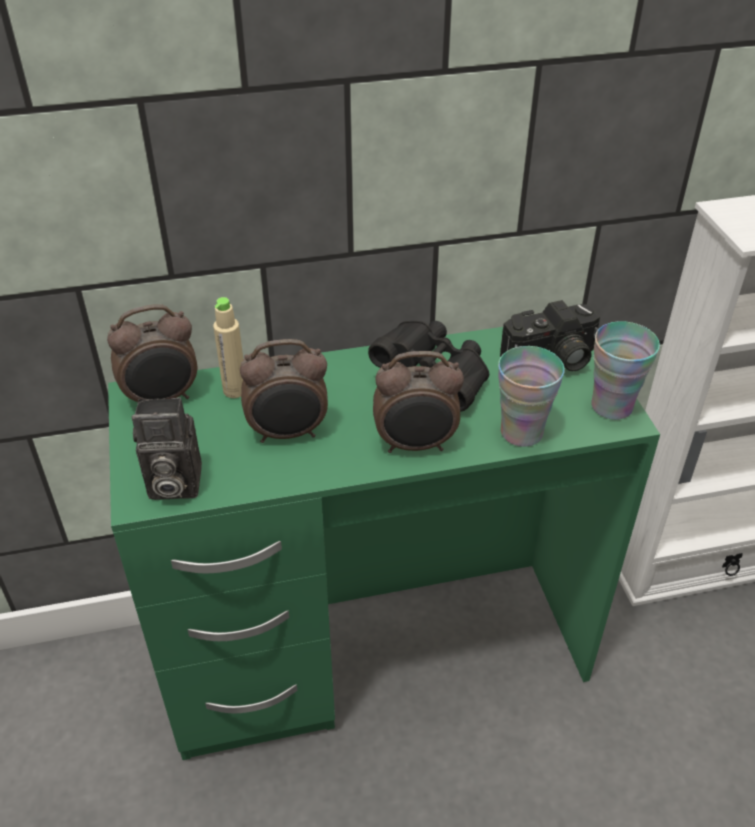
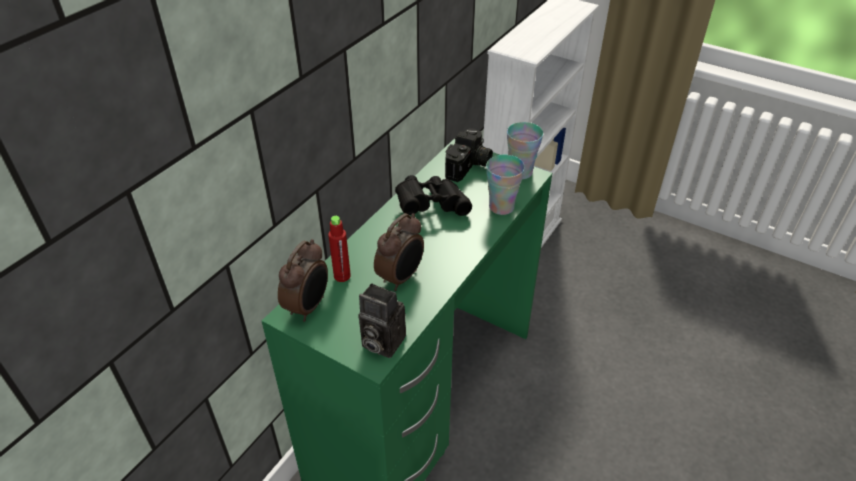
camera: 45 degrees left, 0 degrees up
(171, 484) = (380, 342): camera -> camera turned 75 degrees clockwise
(235, 390) = (342, 276): beige bottle -> red bottle
(416, 445) = (466, 242): alarm clock -> none

